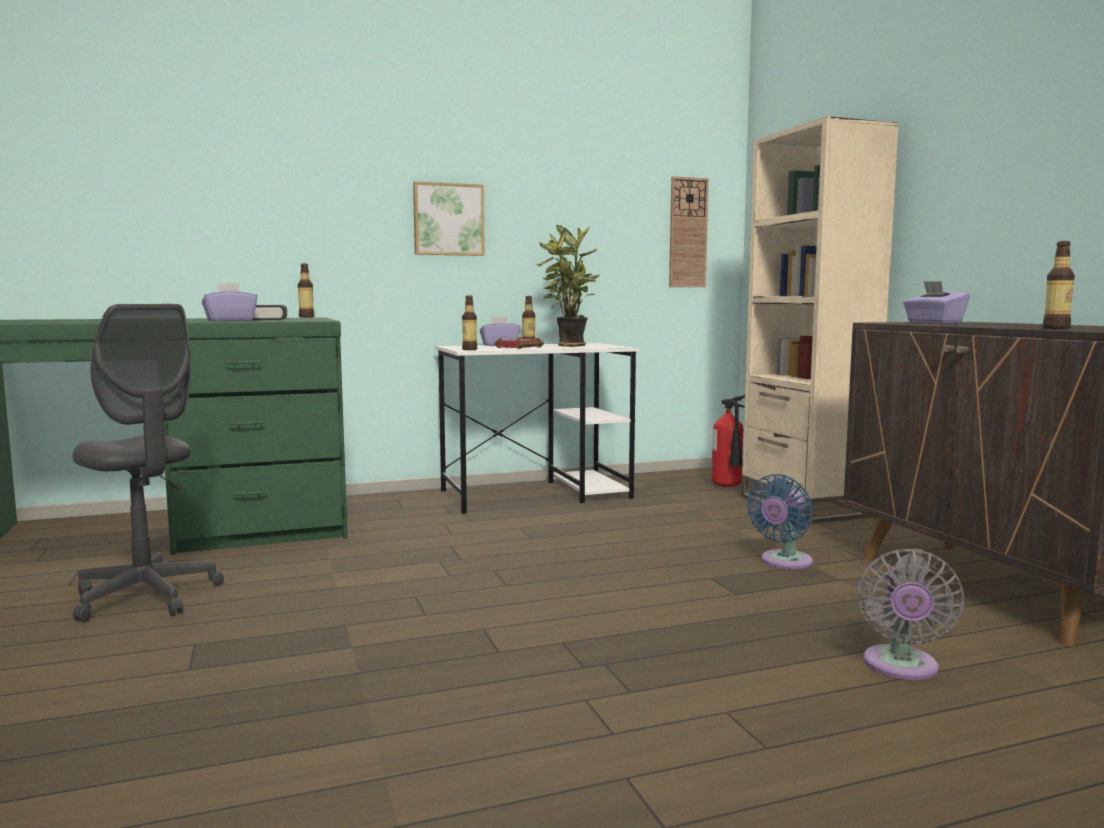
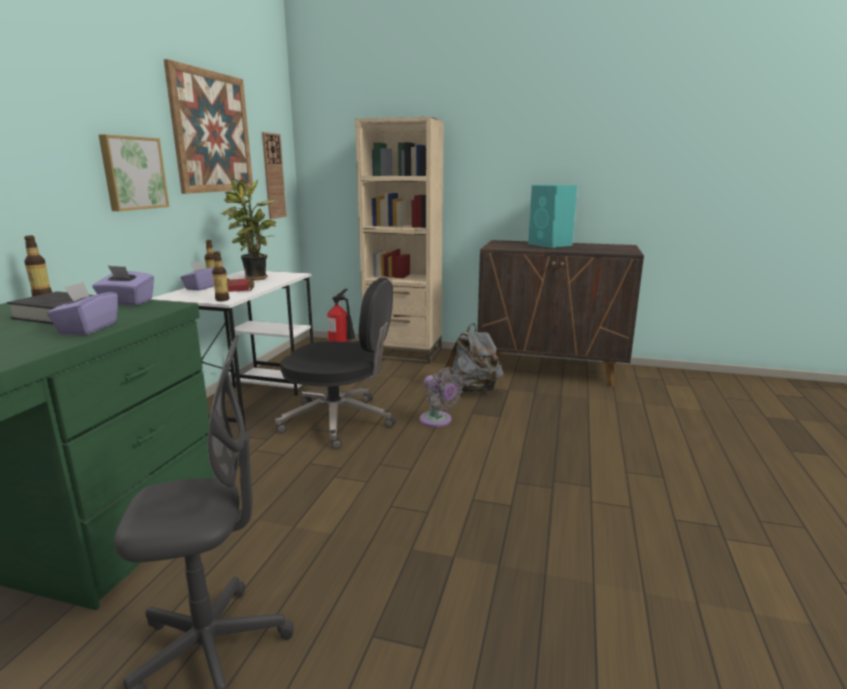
camera: 55 degrees left, 10 degrees up
(558, 532) = (340, 421): none -> black office chair
(575, 178) = (212, 132): none -> picture
(783, 562) = (473, 390): blue fan -> grey backpack
(901, 667) = (610, 420): grey fan -> grey fan (438, 421)
(933, 323) = (515, 246): purple tissue box -> purple tissue box (126, 302)
(1018, 324) = (550, 245): none -> turquoise speaker
(1056, 328) = (600, 251): bottle -> none

